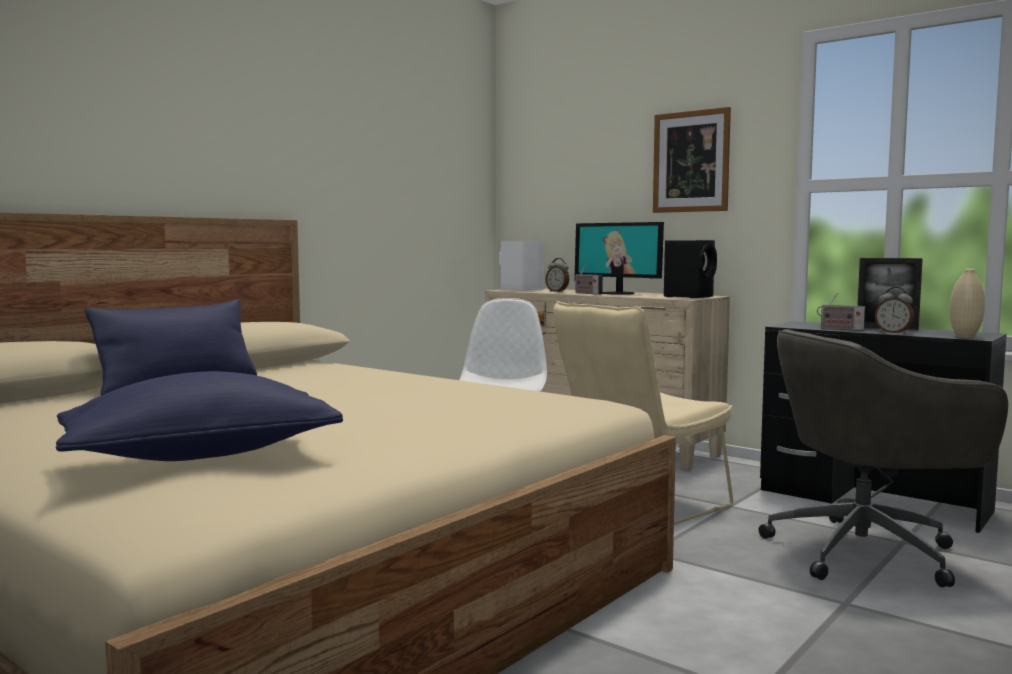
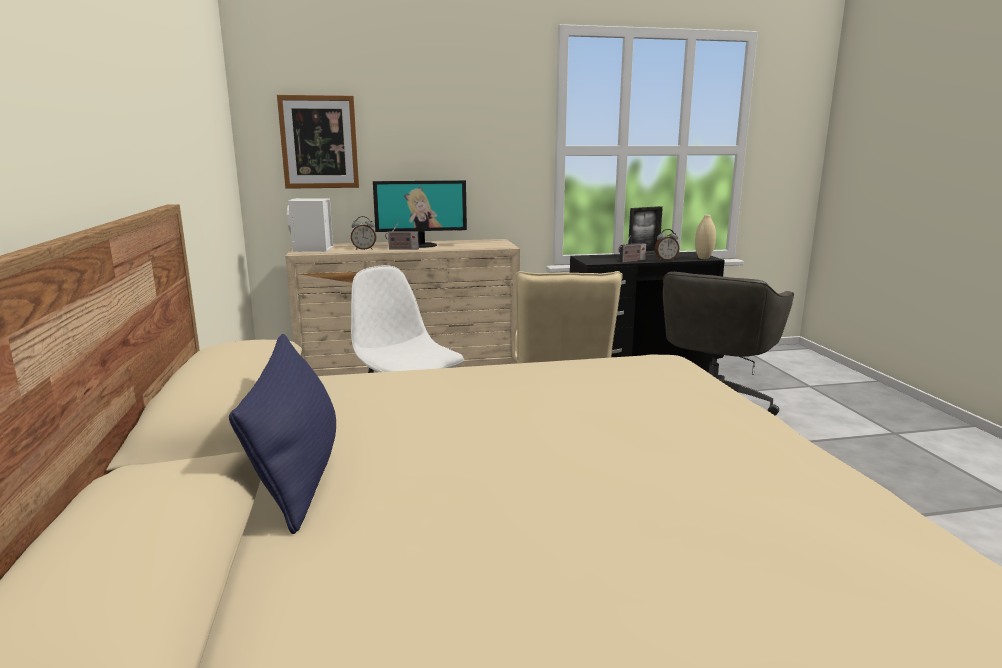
camera: 50 degrees left, 10 degrees up
(201, 455) = (798, 539): blue pillow -> none
(690, 296) = (492, 243): black speaker -> none
(691, 161) = (466, 124): picture -> picture (319, 142)

